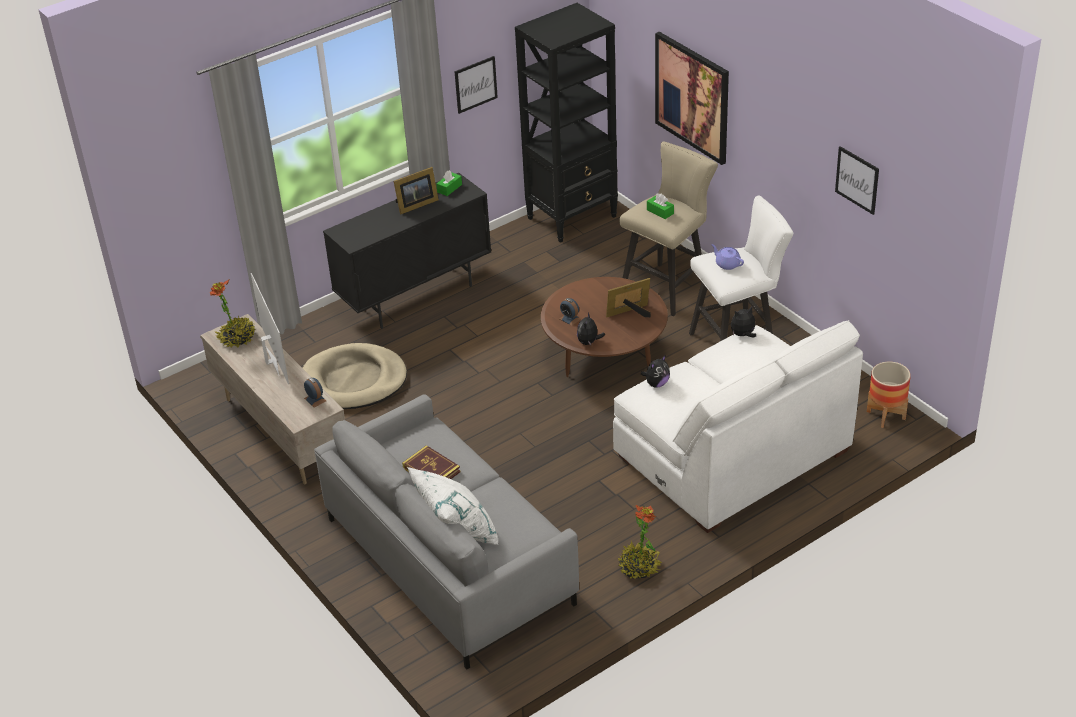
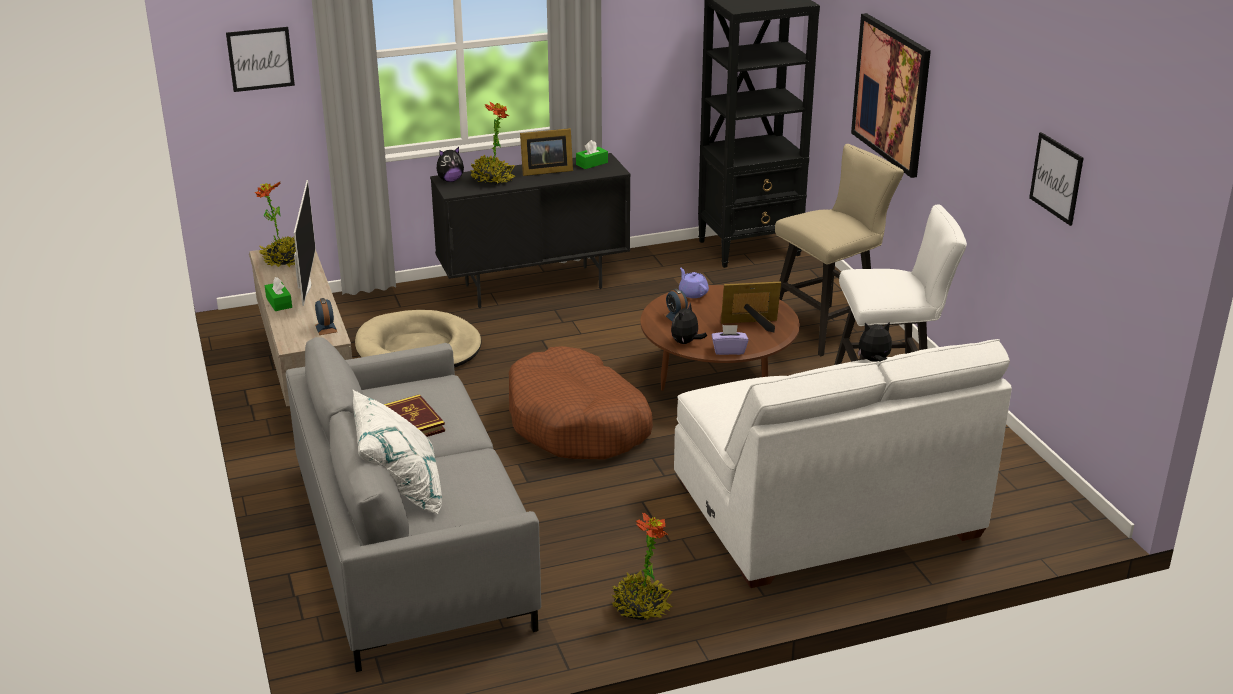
camera: 15 degrees right, 10 degrees down
(377, 224) = (492, 180): none -> potted plant
(475, 84) = (649, 55): picture -> picture (260, 59)
(518, 423) = (578, 423): none -> brown dog bed
(624, 342) = (729, 350): none -> purple tissue box
(656, 383) = (736, 387): plush toy -> plush toy (450, 180)
(660, 212) = (824, 221): green tissue box -> green tissue box (279, 302)
(727, 264) = (880, 280): purple teapot -> purple teapot (693, 293)
(886, 415) = (1051, 508): planter -> none

